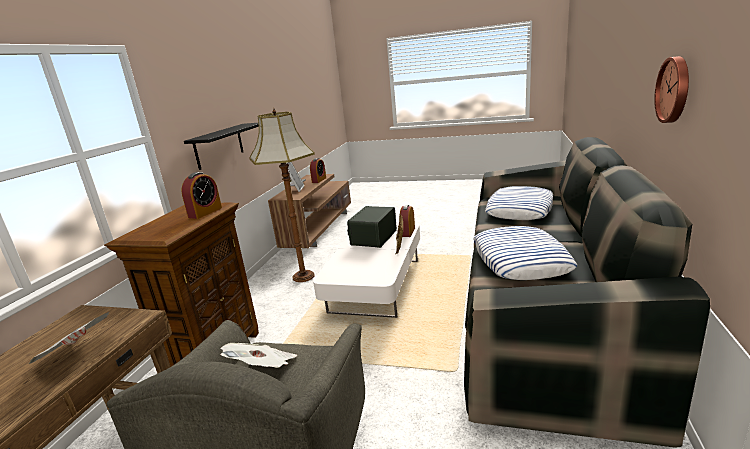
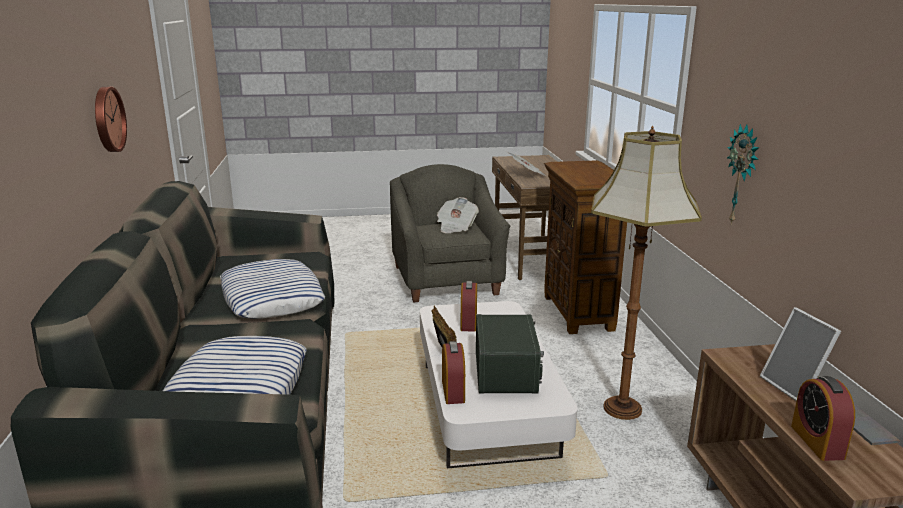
camera: 155 degrees right, 0 degrees up
(205, 212) = (577, 176): alarm clock -> alarm clock (468, 323)
(219, 146) = (743, 175): black shelf -> wall clock

